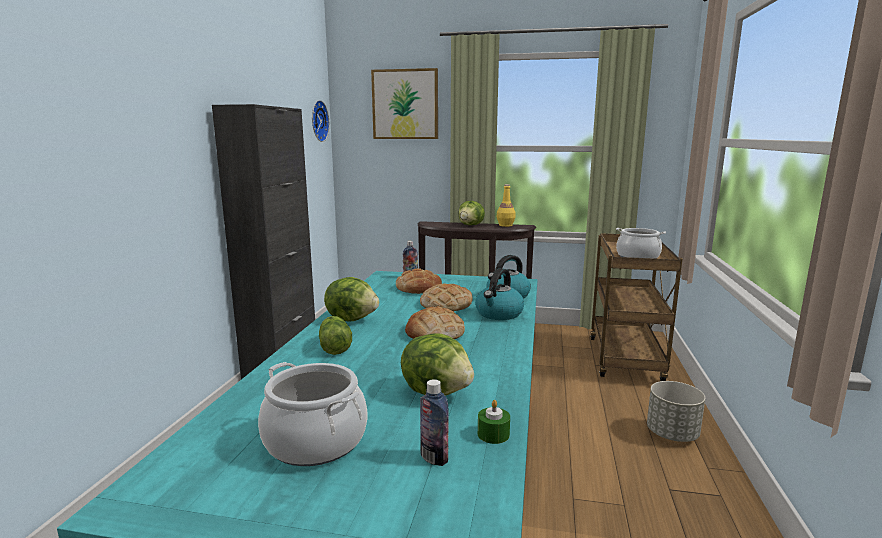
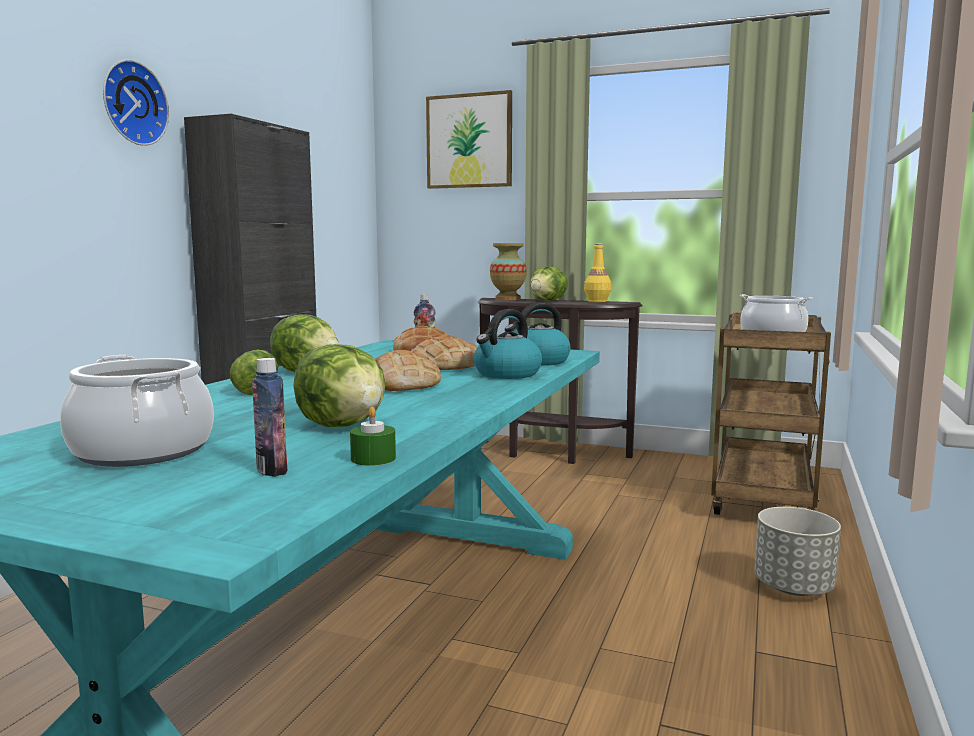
camera: 10 degrees right, 5 degrees down
(317, 121) = (352, 163): wall clock -> wall clock (132, 103)
(440, 223) = (508, 299): none -> vase

